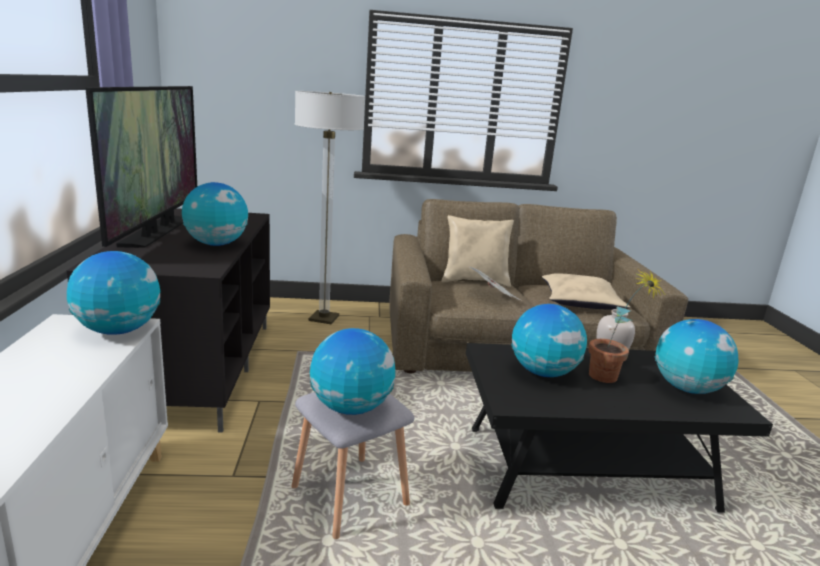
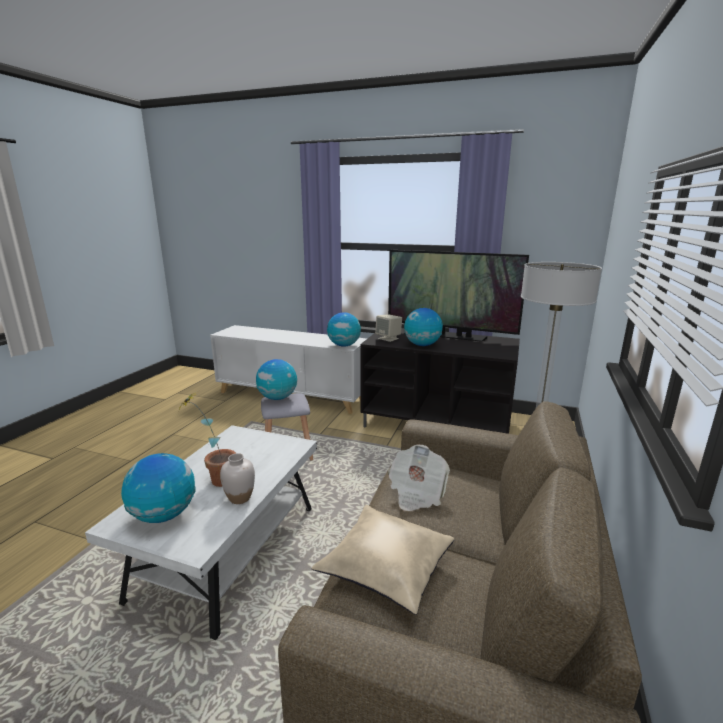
camera: 115 degrees right, 0 degrees up
(178, 262) = (388, 338): none -> beige speaker
(475, 281) = (492, 509): beige pillow -> none
(543, 372) = (252, 455): globe -> none
(586, 470) = (228, 551): black coffee table -> white coffee table

